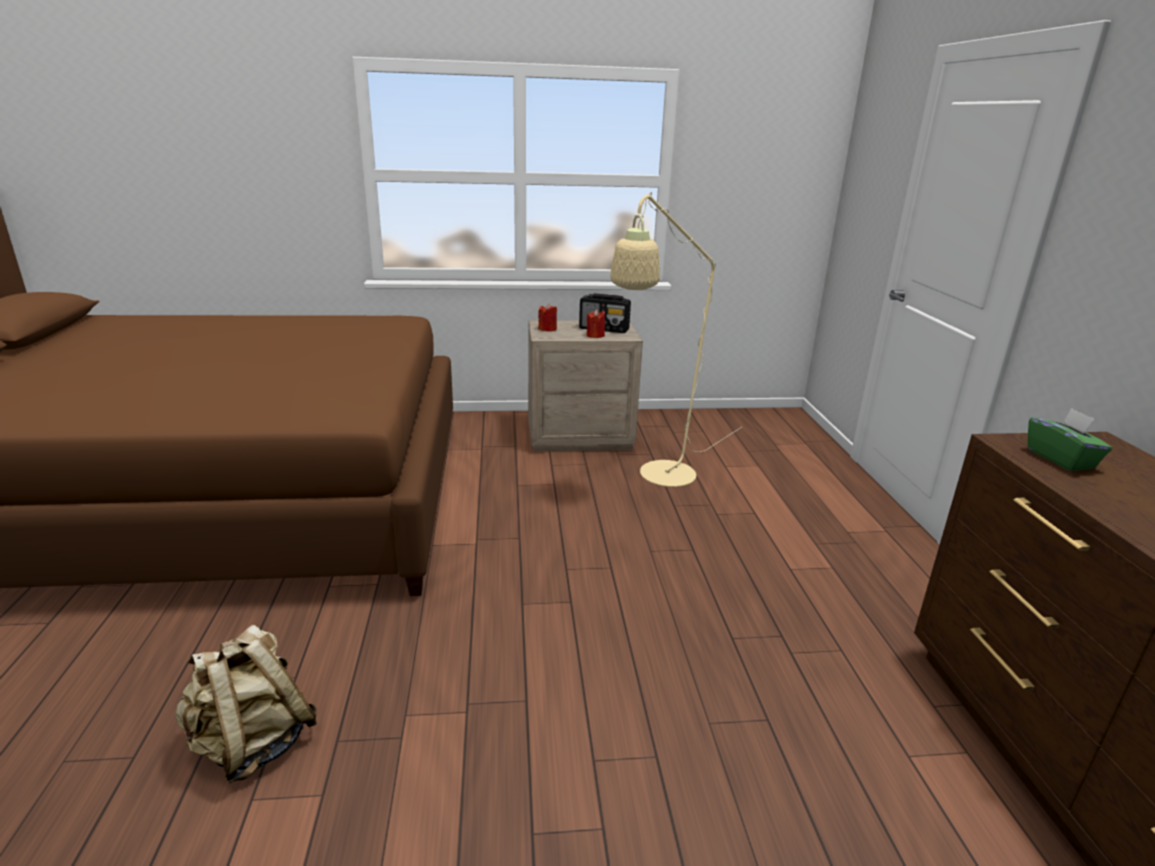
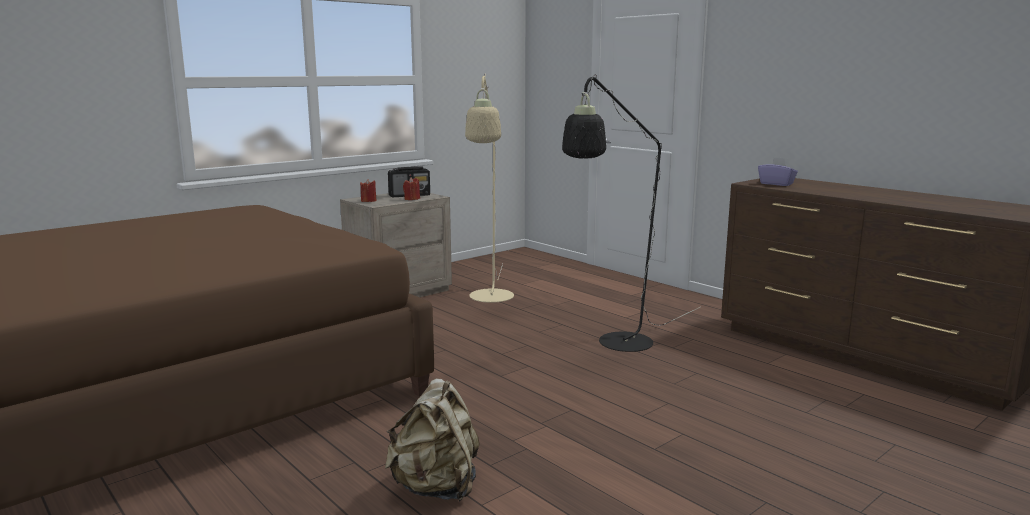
camera: 35 degrees left, 10 degrees down
(717, 615) = (617, 345): none -> black floor lamp
(1061, 459) = (776, 184): green tissue box -> purple tissue box

